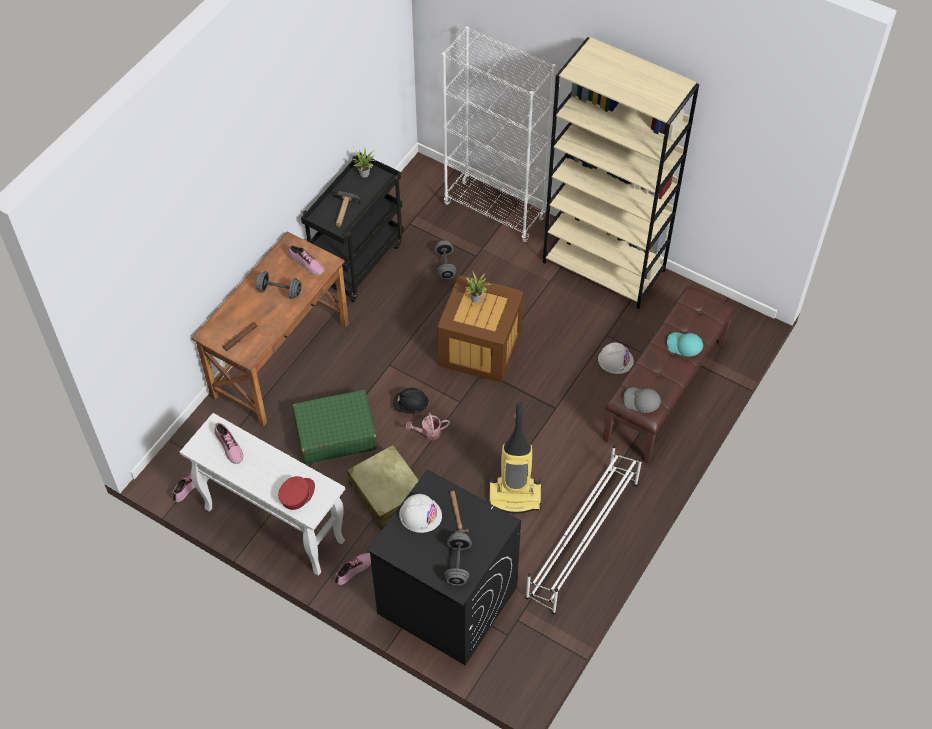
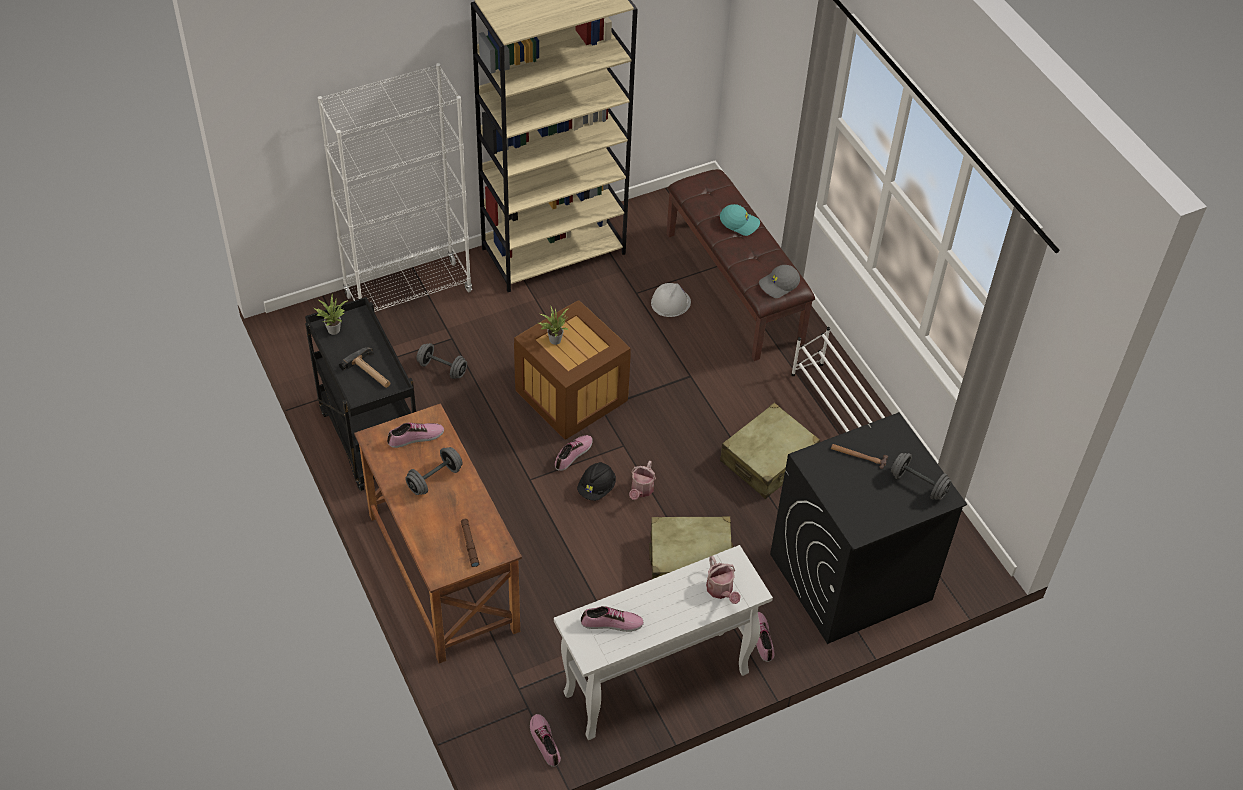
camera: 60 degrees left, 5 degrees down
(297, 495) = (721, 591): red cap -> watering can
(335, 433) = (580, 570): green suitcase -> none
(420, 514) = (840, 485): white hard hat -> none
(429, 377) = (573, 454): none -> shoe
(515, 496) = (768, 460): vacuum cleaner -> beige suitcase
(683, 346) = (739, 223): turquoise cap -> turquoise cap turned 135 degrees counterclockwise

